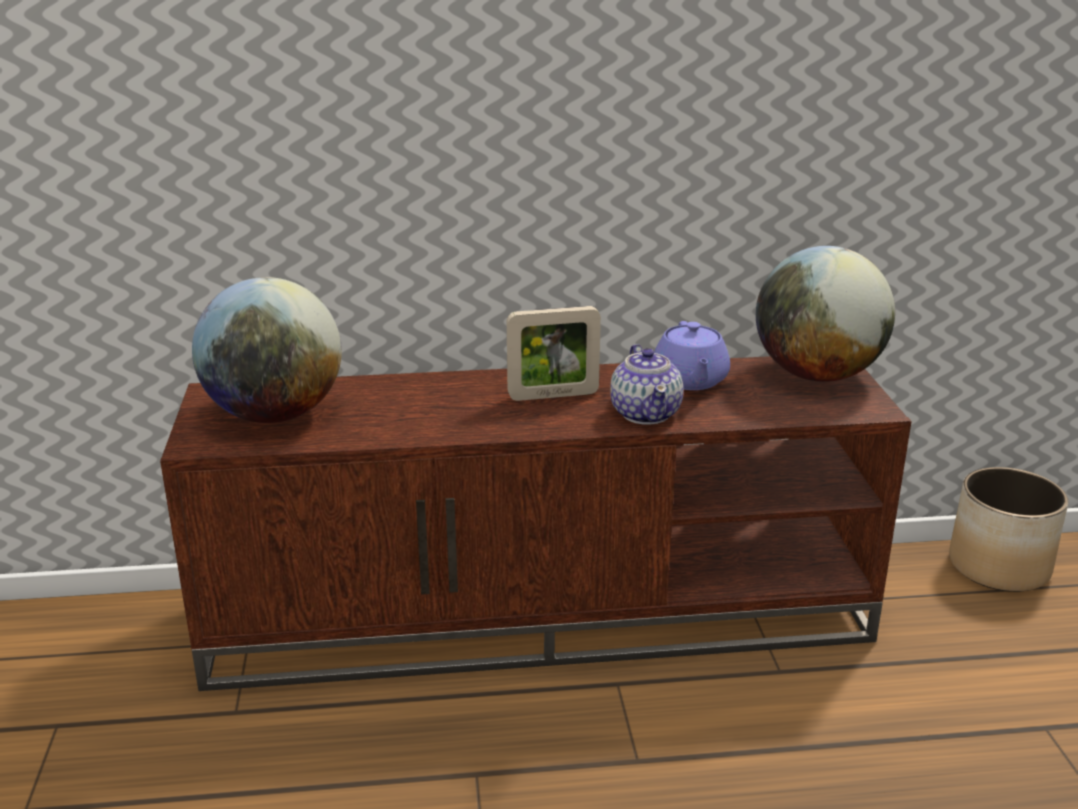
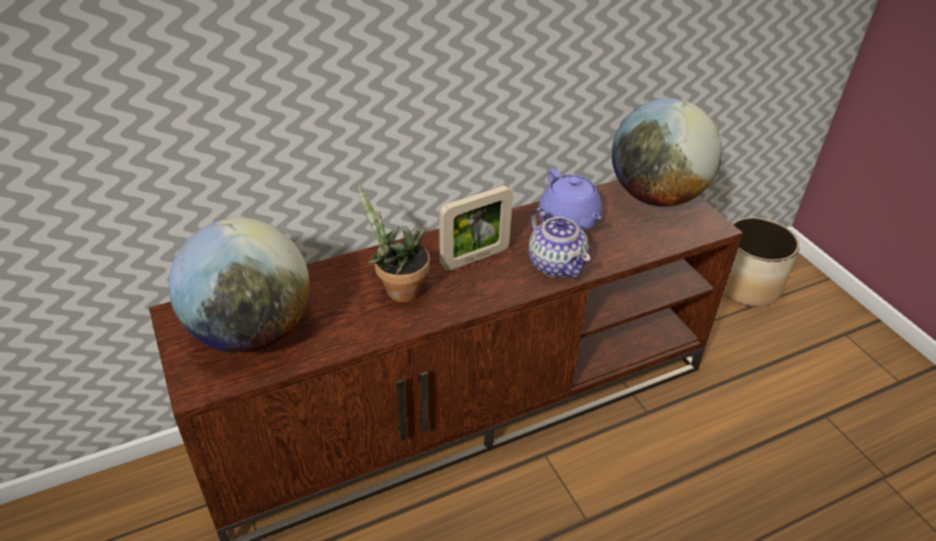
camera: 20 degrees left, 15 degrees up
(449, 407) = (398, 290): none -> potted plant

